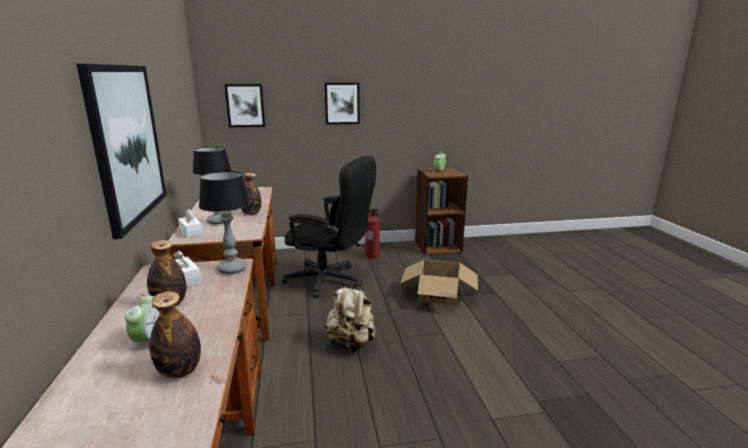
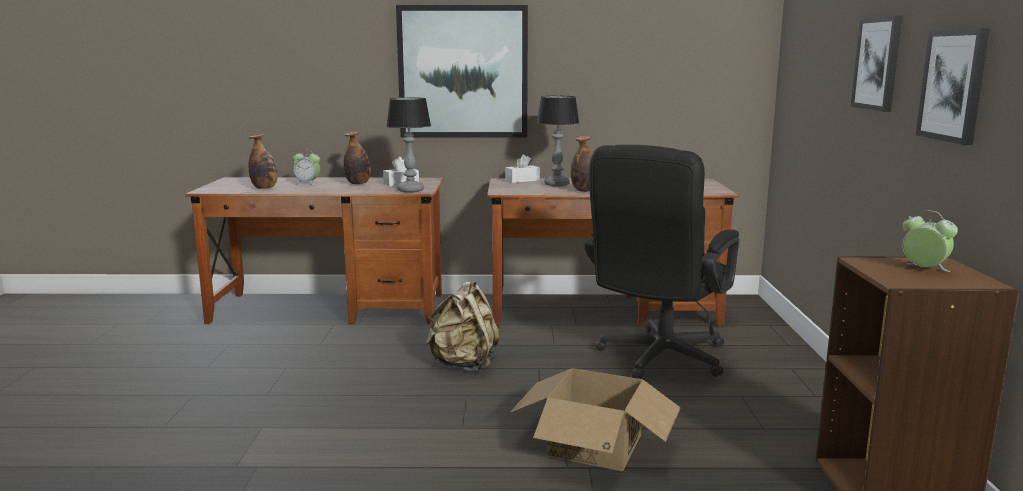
camera: 100 degrees right, 5 degrees down
(245, 105) = (801, 63): picture -> picture (953, 85)
(372, 255) = (788, 400): fire extinguisher -> none

